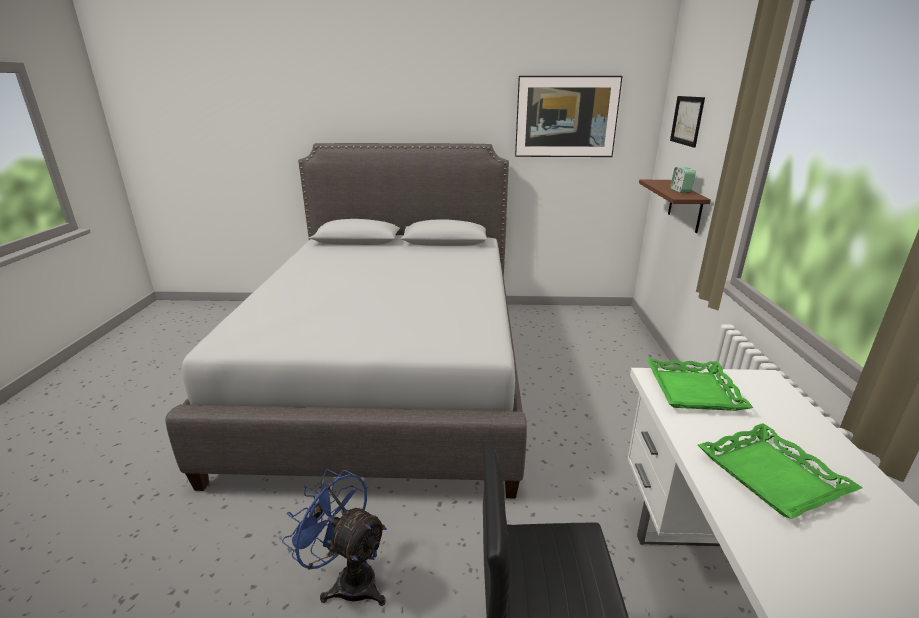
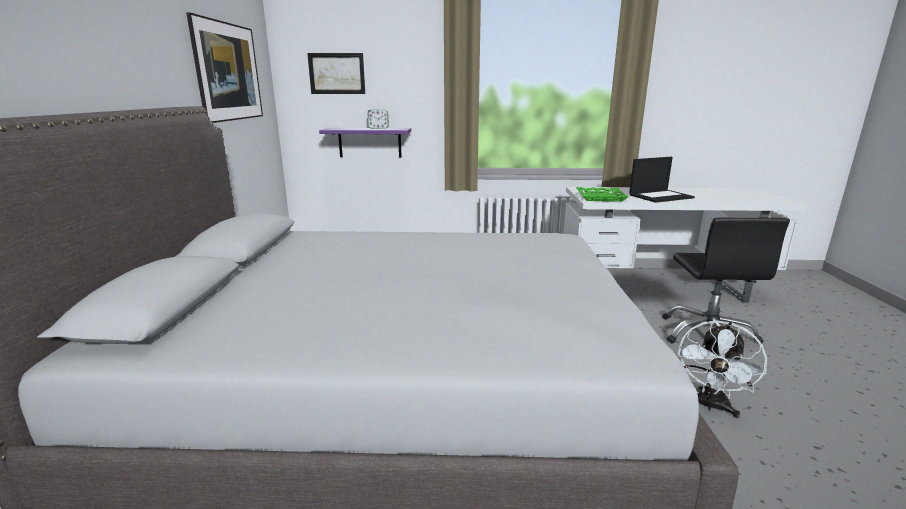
camera: 90 degrees left, 5 degrees down
(348, 579) = (710, 406): blue fan -> white fan
(685, 206) = (370, 142): brown shelf -> purple shelf
(772, 475) = (661, 196): green tray -> laptop

